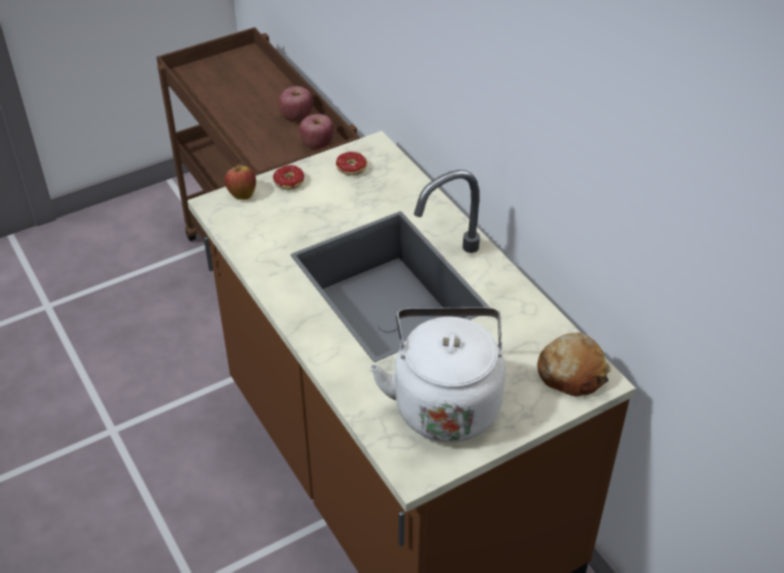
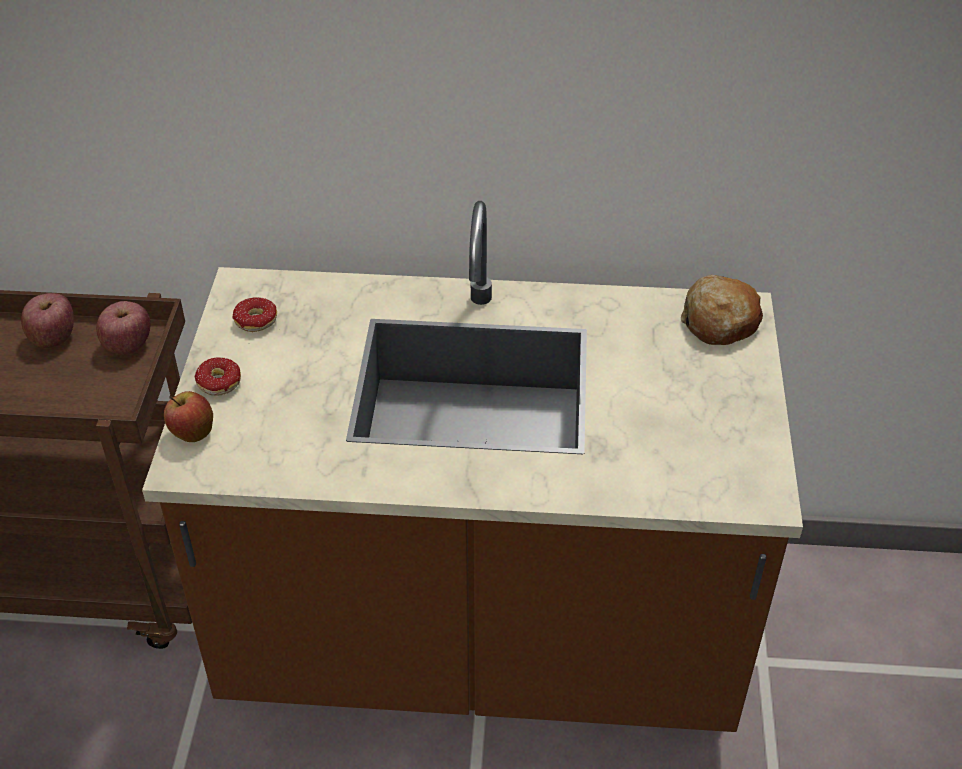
camera: 55 degrees left, 0 degrees up
(445, 402) = (688, 428): white kettle -> none

